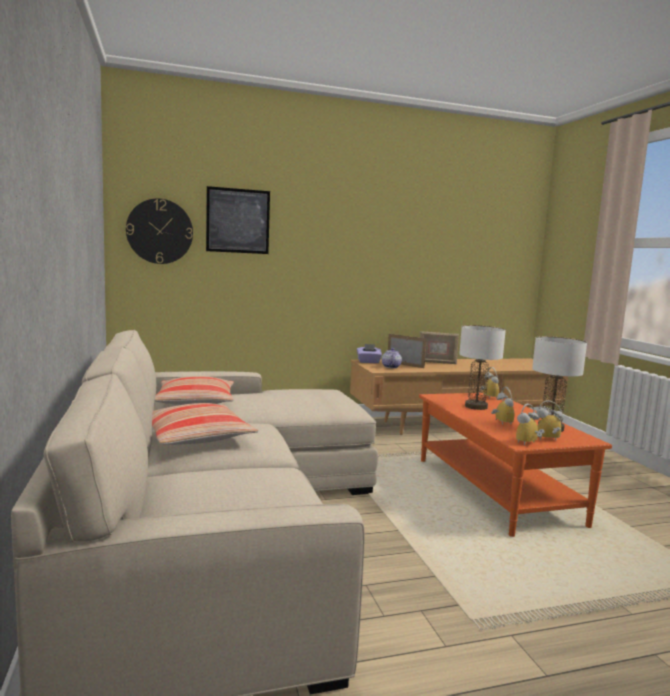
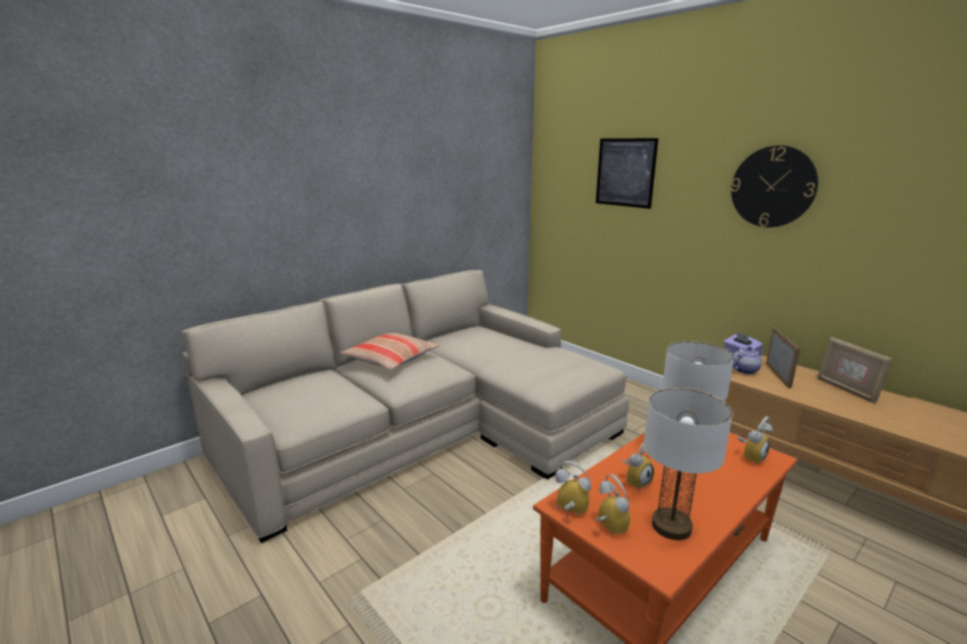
camera: 65 degrees right, 10 degrees up
(160, 231) = (564, 184): wall clock -> wall clock (773, 187)
(195, 402) = (476, 337): pillow -> none

